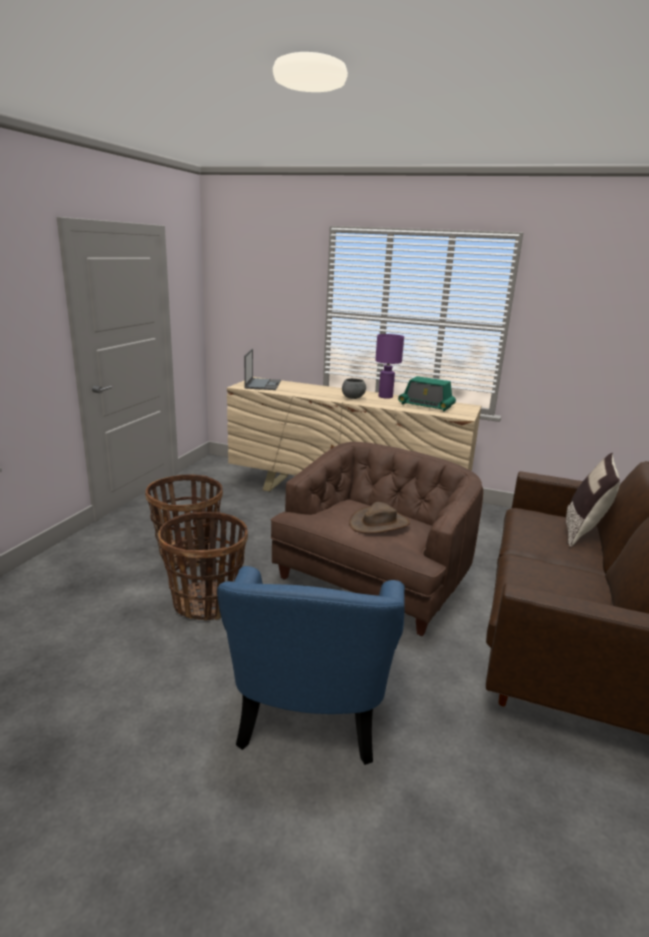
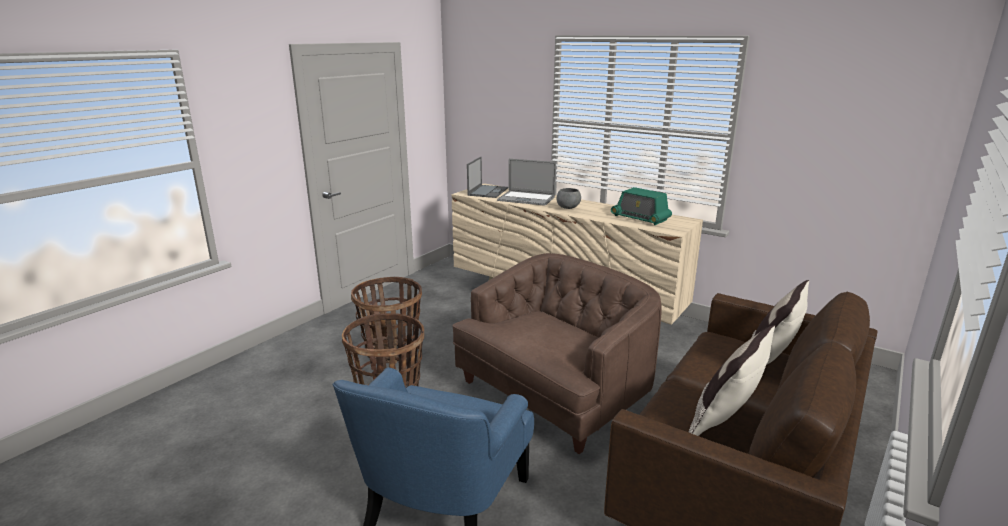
camera: 15 degrees right, 0 degrees up
(306, 390) = (526, 199): none -> laptop
(379, 523) = (550, 337): brown hat -> none
(385, 396) = (603, 207): purple table lamp -> none
(579, 587) = (726, 423): none -> pillow

